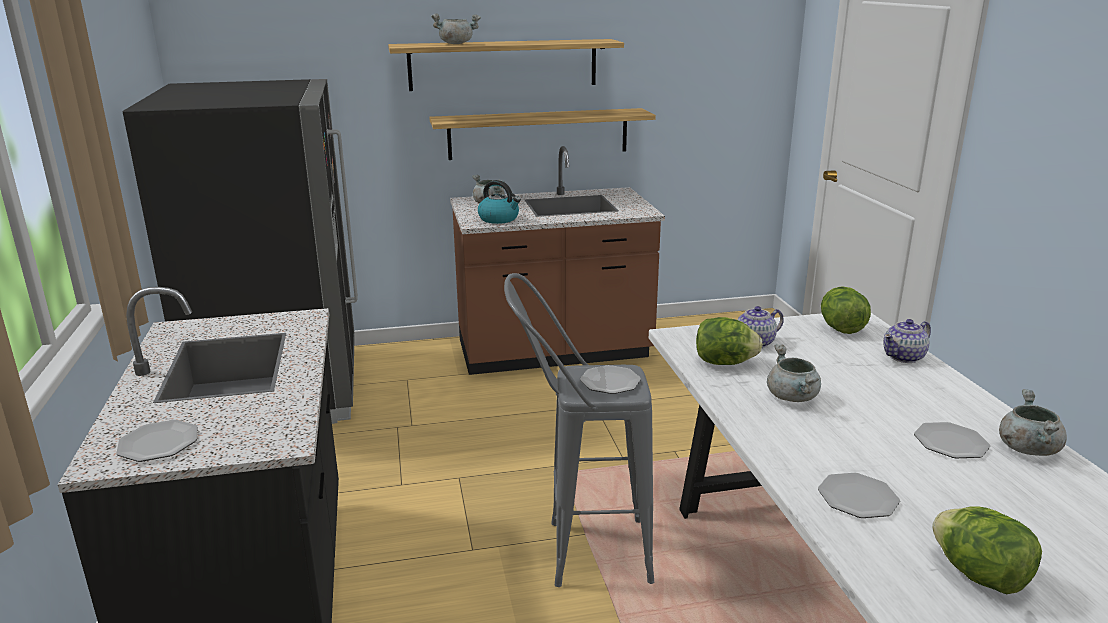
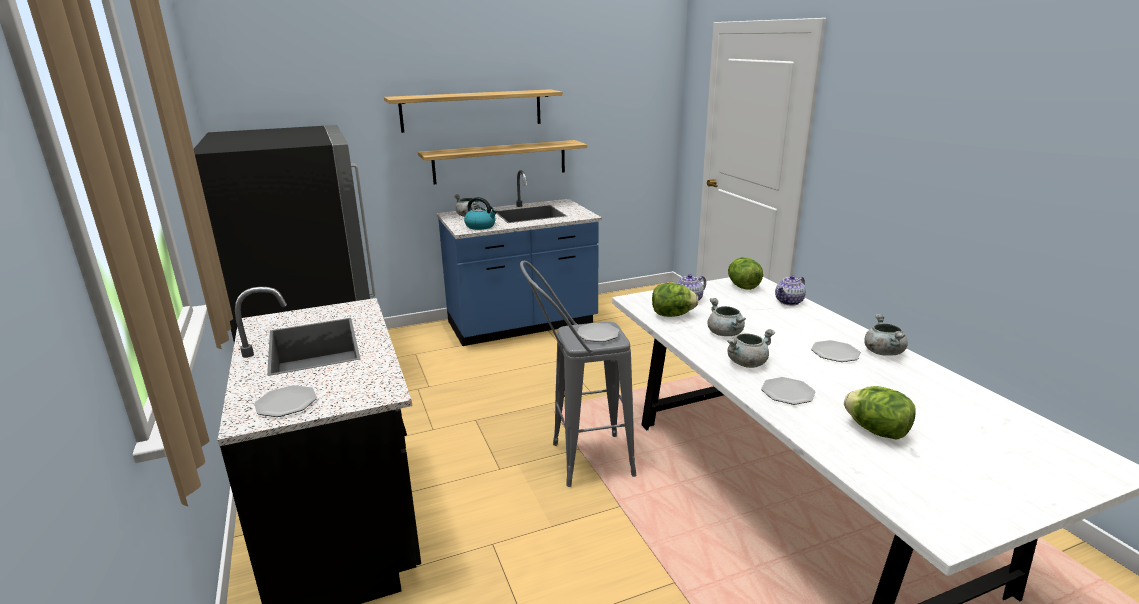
camera: 10 degrees left, 0 degrees up
(456, 44) = (438, 95): grey cooking pot -> grey cooking pot (747, 363)
(554, 352) = (522, 324): brown counter -> blue counter

